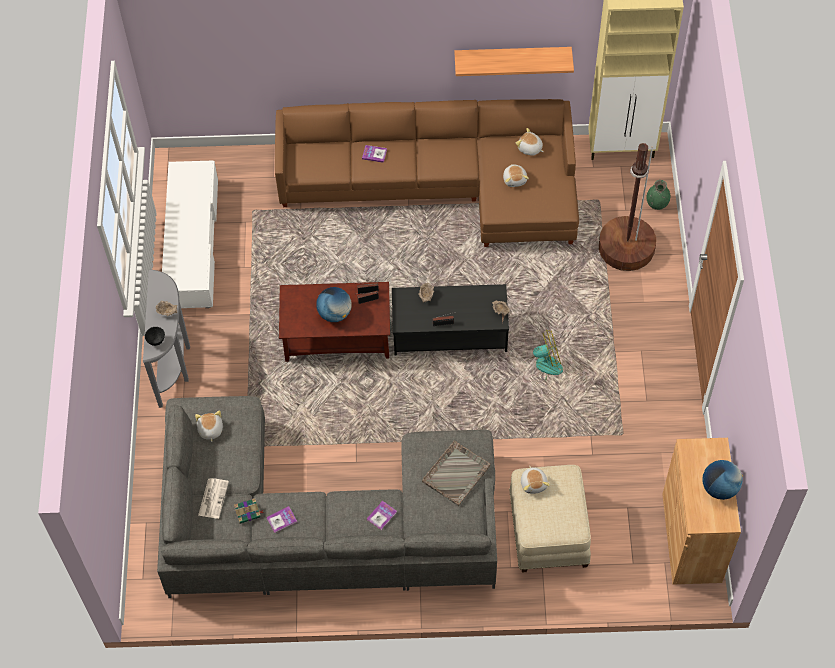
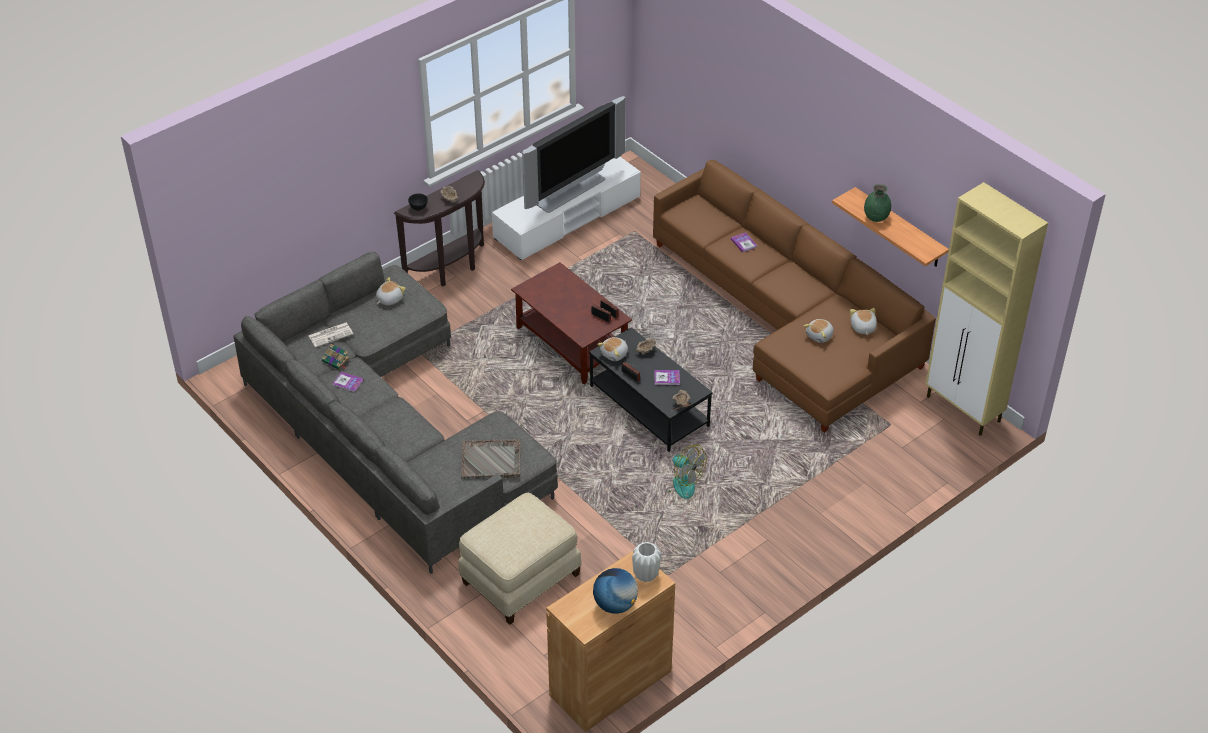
camera: 50 degrees right, 15 degrees down
(174, 363) = (451, 270): grey console table -> brown console table
(190, 222) = (570, 191): none -> television
(335, 313) = (567, 306): globe -> none
(382, 515) = (407, 438): book -> book (667, 378)
(534, 483) = (526, 510): plush toy -> plush toy (615, 354)
(626, 248) = (862, 470): brown floor lamp -> none
(656, 204) = (933, 465): green vase -> green vase (876, 217)
(707, 450) = (646, 575): none -> white vase

